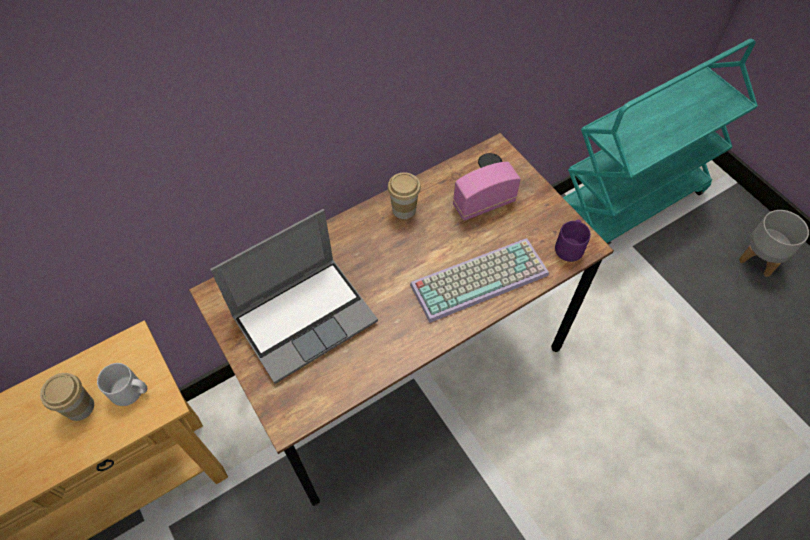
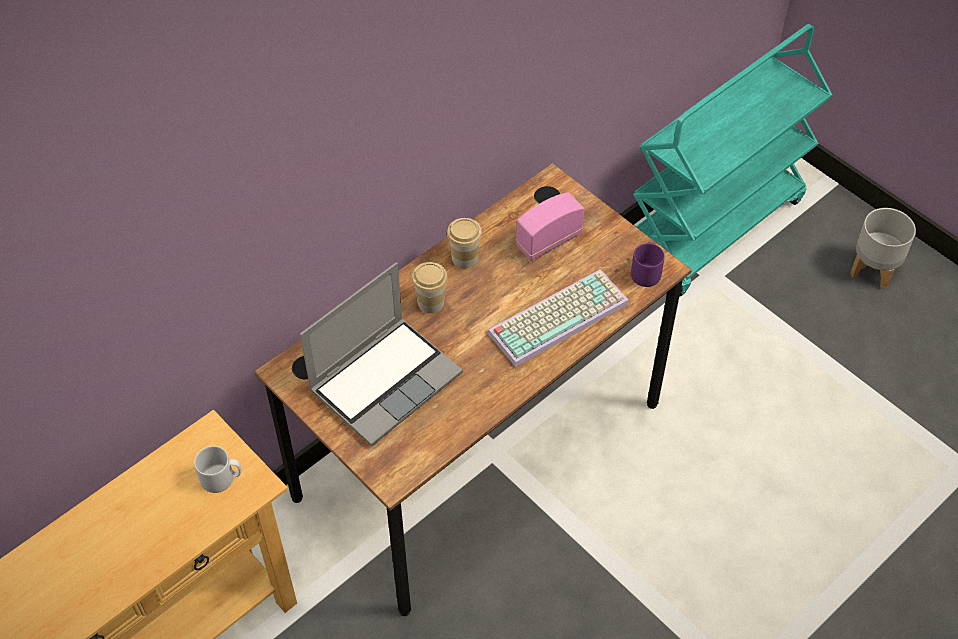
camera: 10 degrees left, 5 degrees down
(80, 407) = (172, 501): cup -> cup (431, 302)

